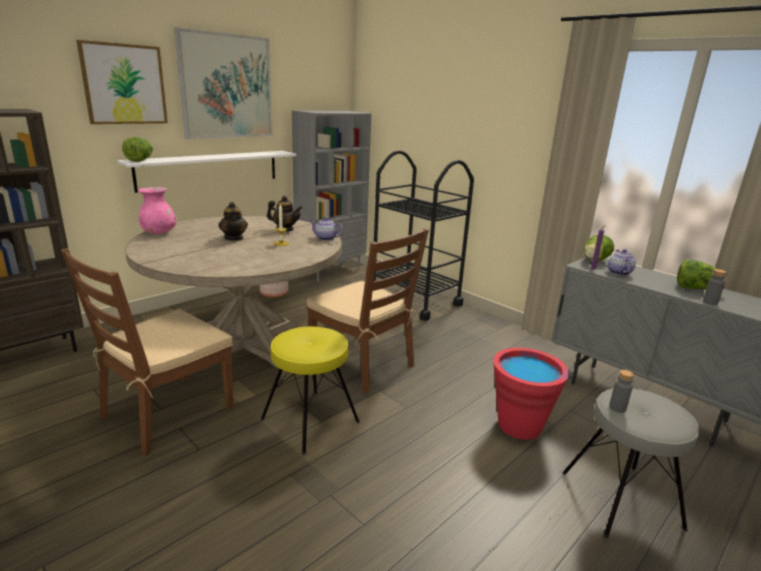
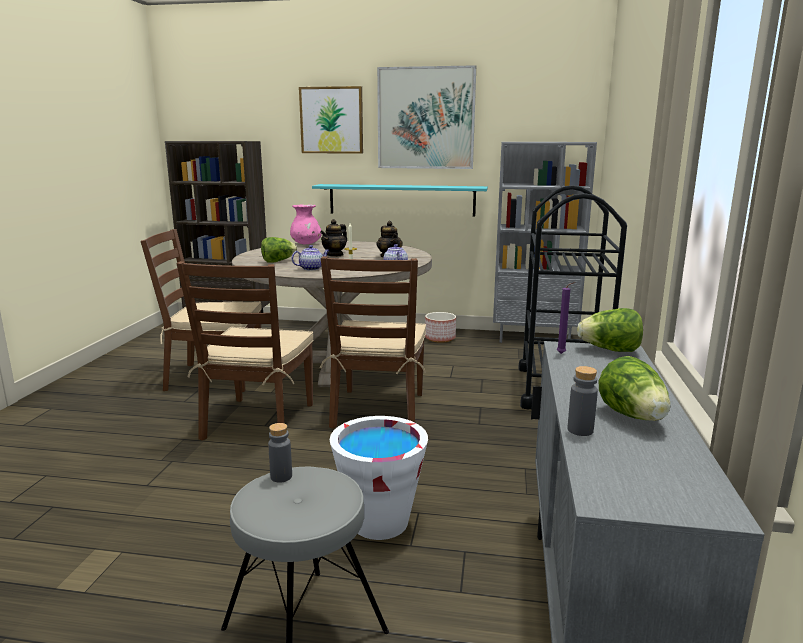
camera: 55 degrees right, 5 degrees down
(140, 160) = (331, 184): lettuce -> lettuce (278, 261)
(210, 170) = (401, 200): white shelf -> turquoise shelf
(310, 421) = (259, 421): yellow stool -> brown chair
(519, 425) = (379, 522): red bucket -> white bucket
(618, 272) = (588, 366): teapot -> teapot (311, 268)

